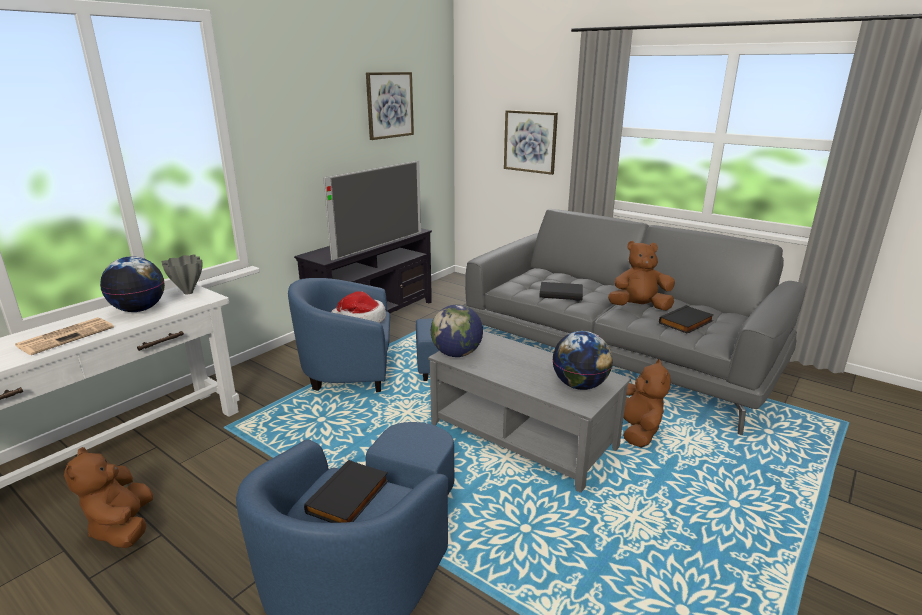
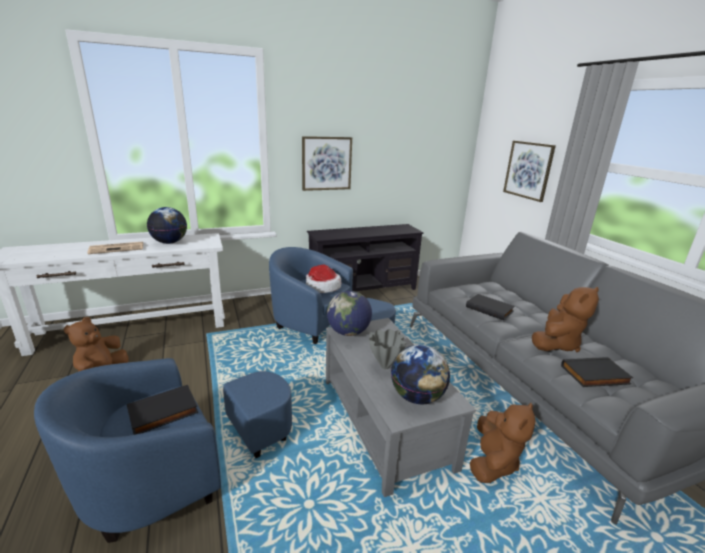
camera: 30 degrees right, 0 degrees up
(188, 293) = (206, 239): grey vase -> grey vase (384, 367)
(379, 245) = (371, 235): television -> none
(389, 105) = (410, 128): picture -> picture (326, 163)
(639, 307) = (556, 344): brown plush toy -> brown plush toy turned 105 degrees clockwise

